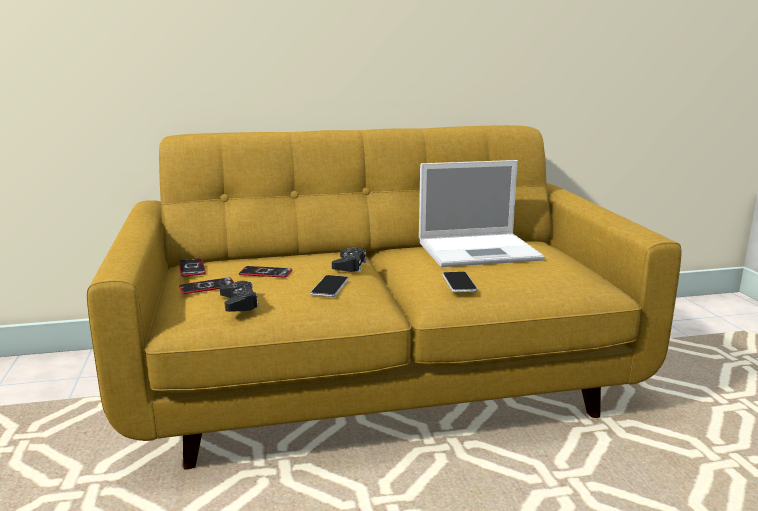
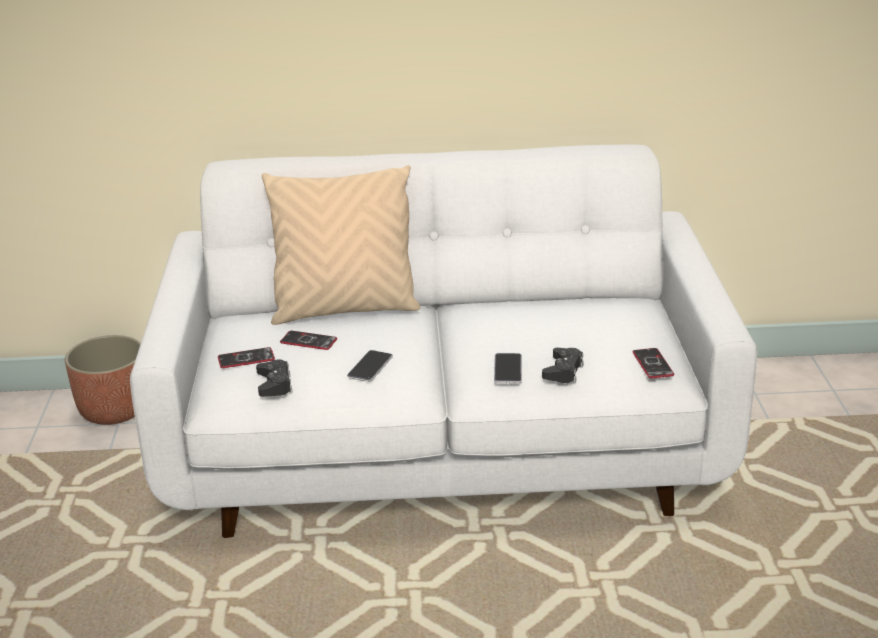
camera: 10 degrees right, 10 degrees up
(76, 368) = (115, 411): none -> planter
(192, 268) = (233, 329): phone -> phone (652, 364)
(292, 254) = (345, 310): none -> beige pillow
(350, 265) = (401, 334): black game controller -> black game controller (563, 371)
(379, 380) = (443, 451): yellow sofa -> white sofa
(480, 250) = (557, 318): laptop -> none

